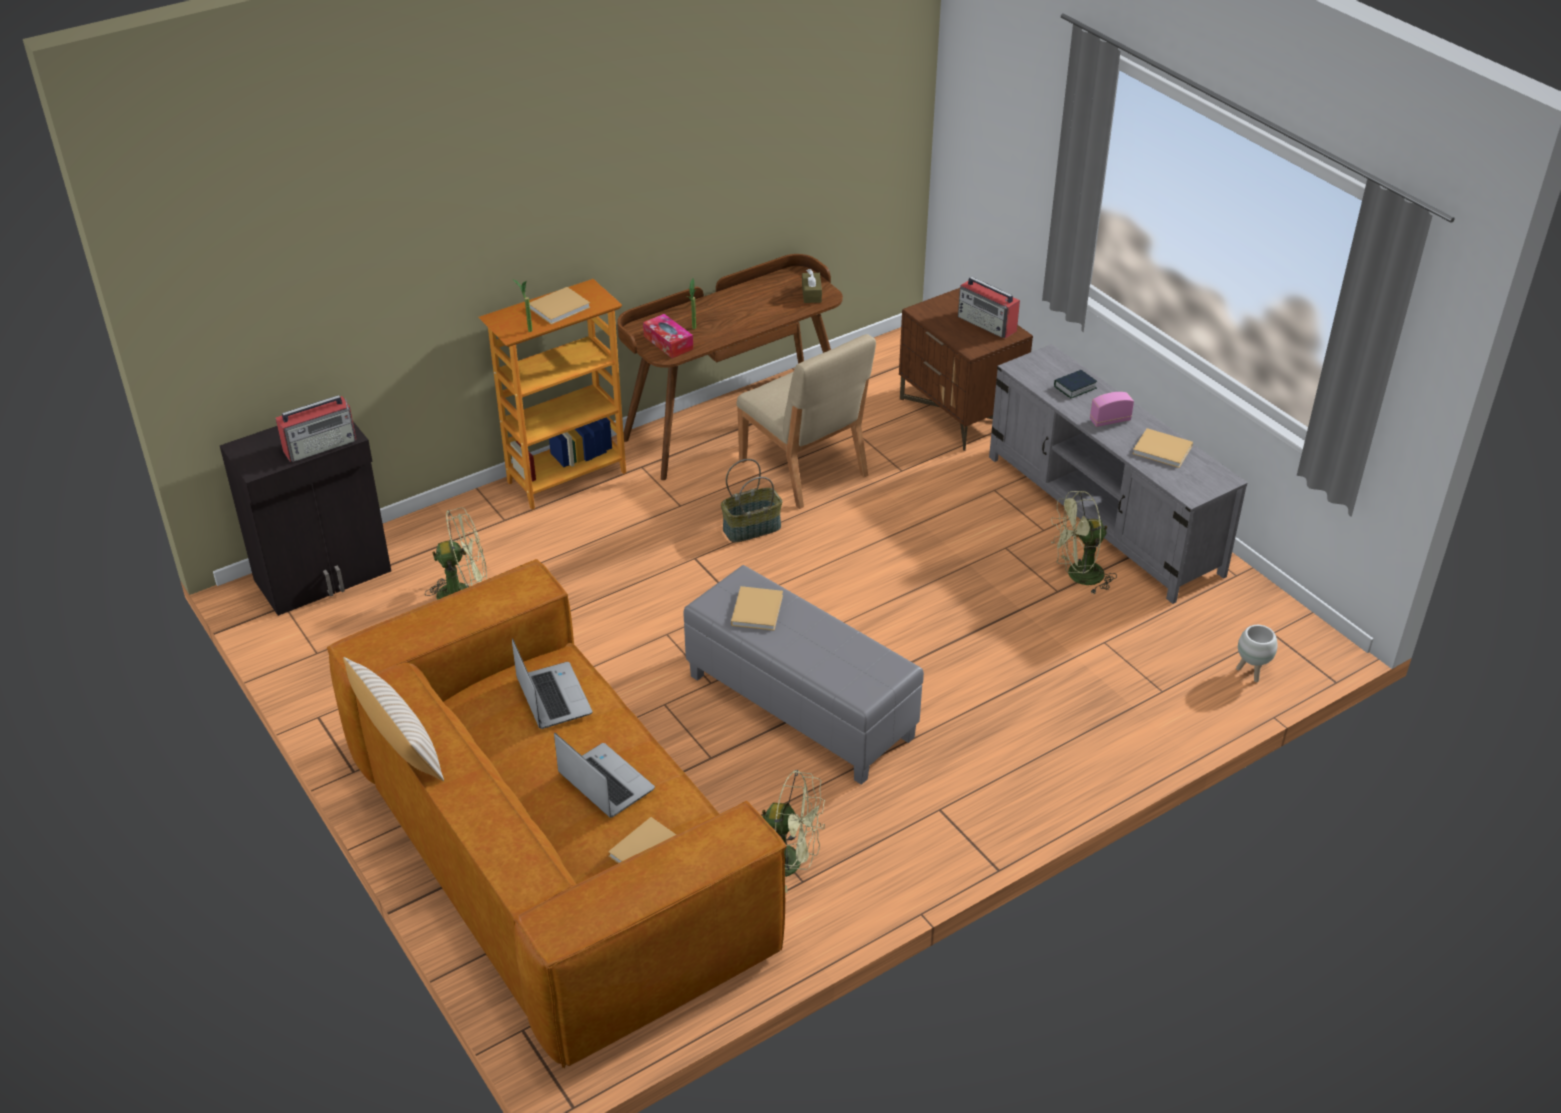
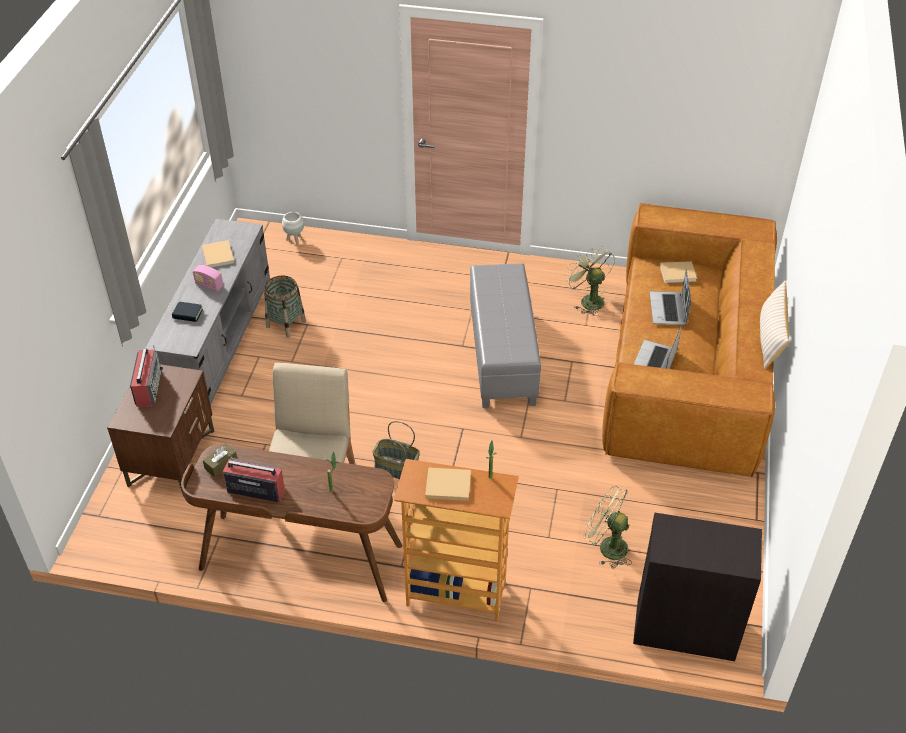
camera: 135 degrees left, 5 degrees up
(321, 445) = (689, 528): radio -> radio (255, 490)
(668, 342) = (363, 489): tissue box -> none
(757, 609) = (507, 336): beige book -> none
(1078, 576) = (286, 324): green fan -> basket

